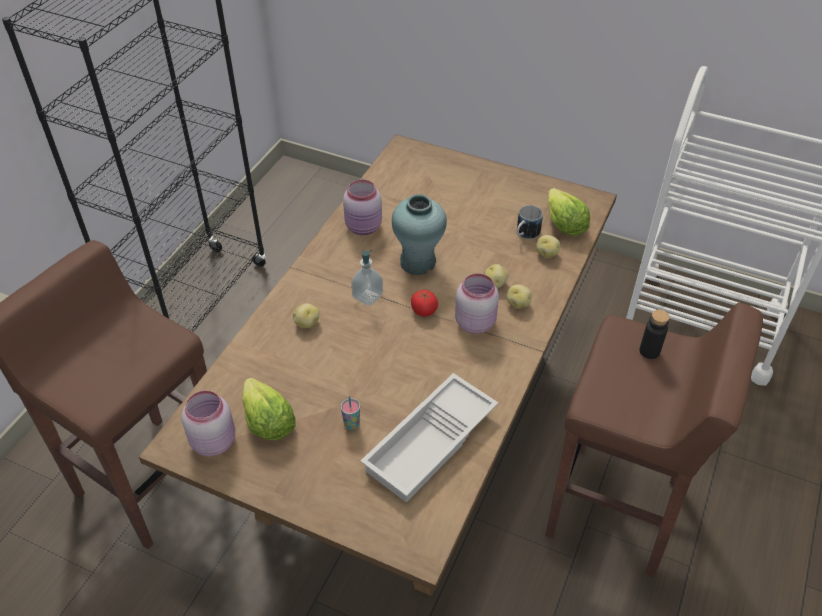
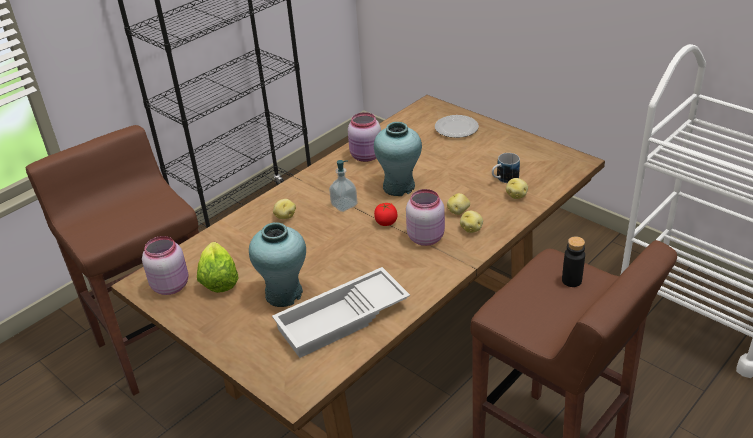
camera: 20 degrees right, 10 degrees down
(351, 424) = (284, 293): cup -> turquoise vase
(448, 176) = (456, 129): none -> plate
(563, 224) = (543, 176): lettuce -> none

